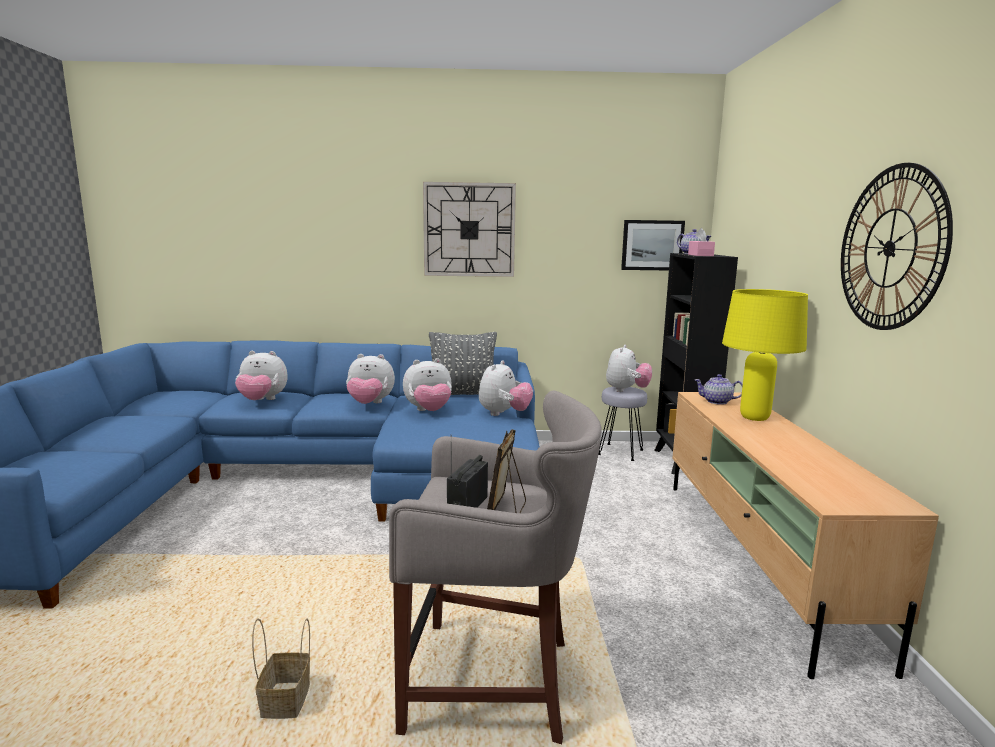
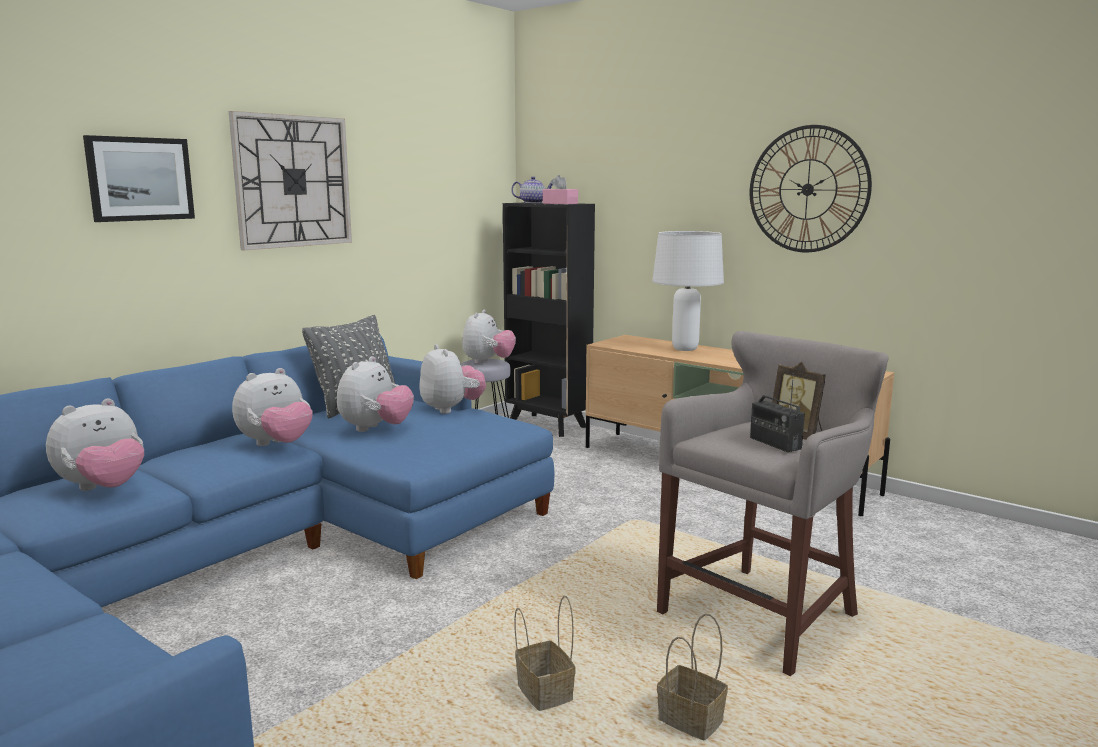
camera: 50 degrees left, 0 degrees up
(278, 621) = (542, 693): none -> basket
(626, 390) = (488, 362): plush toy -> plush toy turned 45 degrees clockwise
(652, 245) = (474, 195): picture -> picture (140, 179)
(716, 401) = (632, 345): teapot -> none
(754, 417) = (684, 349): yellow table lamp -> white table lamp

